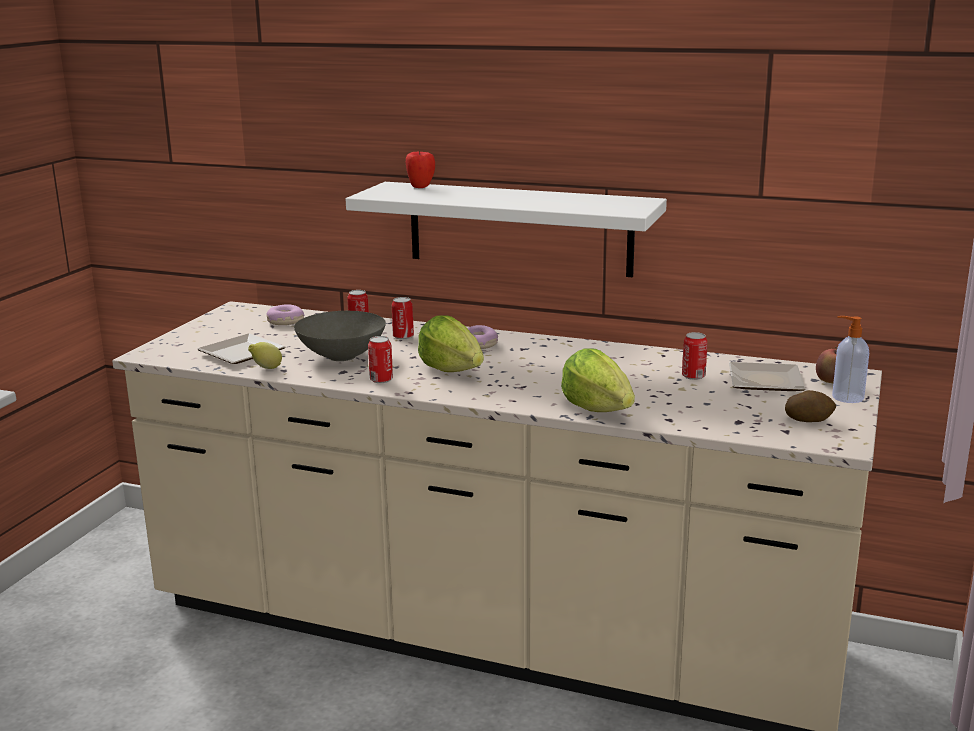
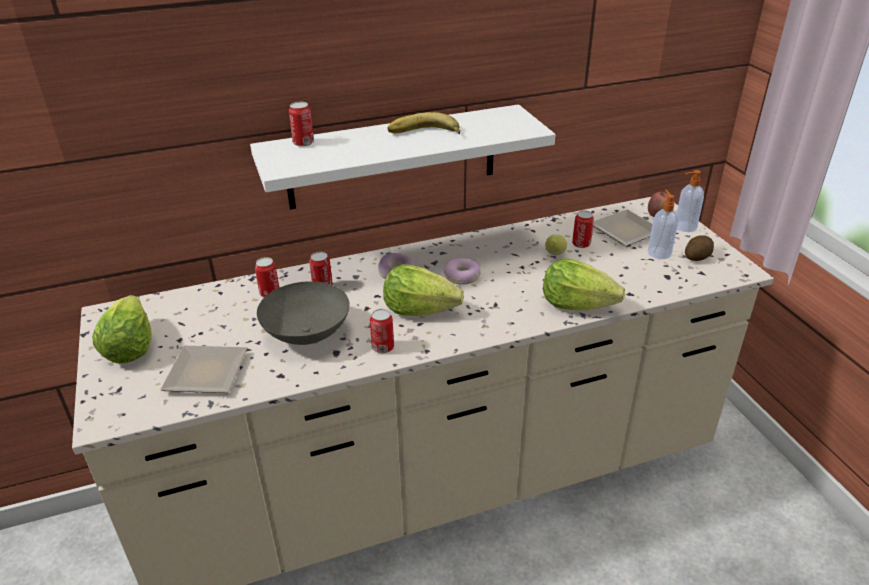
camera: 40 degrees left, 15 degrees up
(220, 328) = (130, 348): none -> lettuce
(266, 368) = (261, 381): lemon -> lemon (554, 255)
(285, 321) = (185, 312): donut -> donut (462, 277)
(421, 187) = (303, 143): apple -> can
(527, 198) = (424, 134): none -> banana
(768, 405) = (659, 252): none -> soap dispenser

